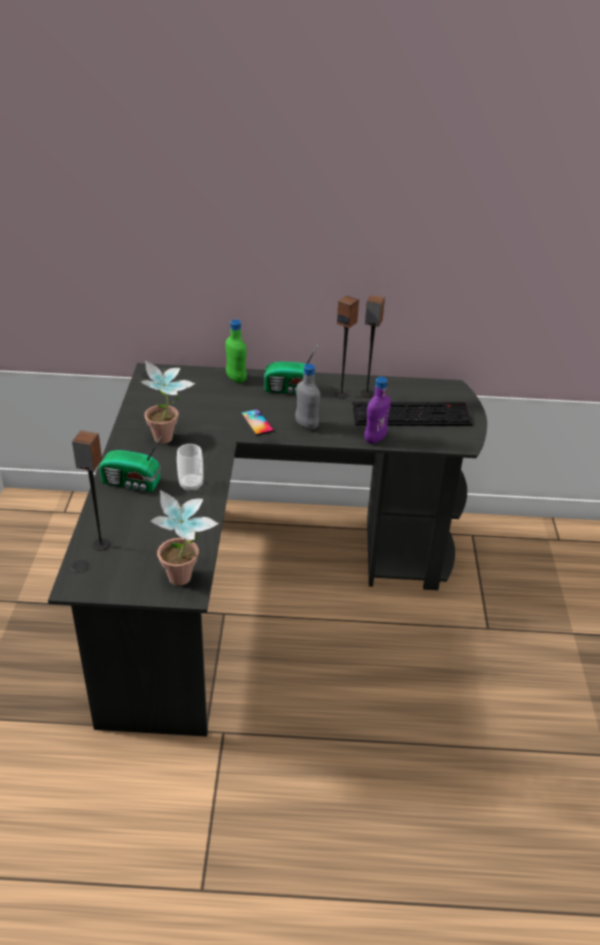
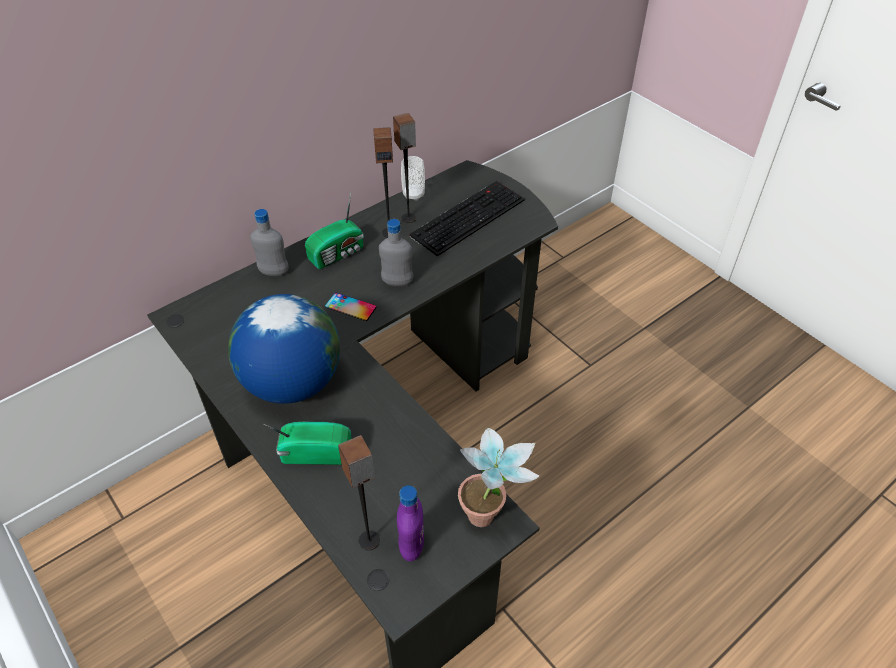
camera: 40 degrees left, 10 degrees up
(132, 483) = (315, 452): radio -> radio turned 150 degrees counterclockwise
(168, 441) = (292, 382): potted plant -> globe
(191, 485) = (372, 414): cup -> cup (413, 194)
(236, 379) = (274, 272): green bottle -> grey bottle
(375, 438) = (468, 259): purple bottle -> purple bottle (411, 545)

